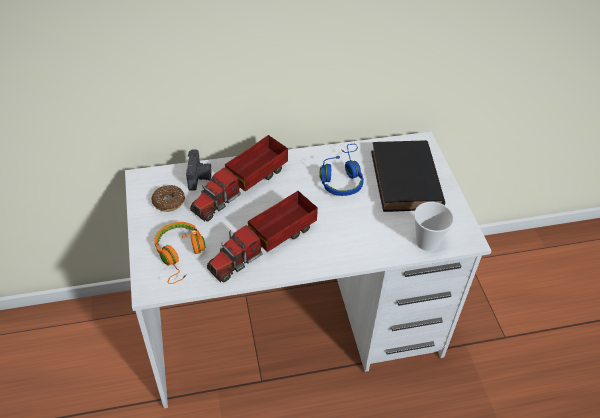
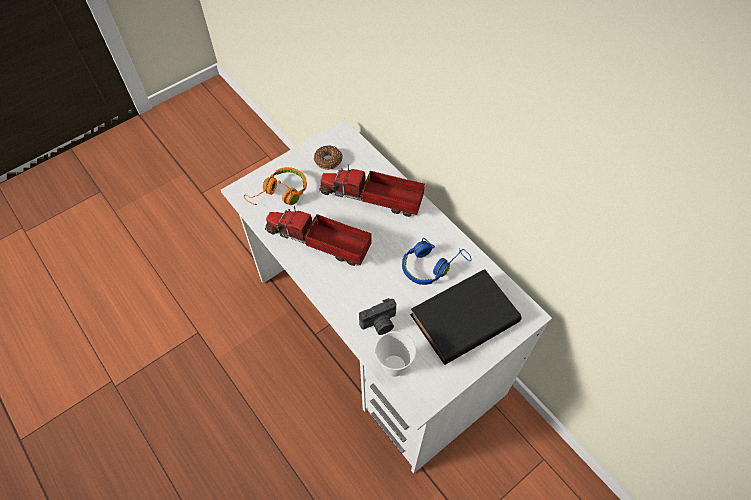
camera: 65 degrees right, 10 degrees up
(199, 177) = (366, 166): camera -> camera (380, 324)

